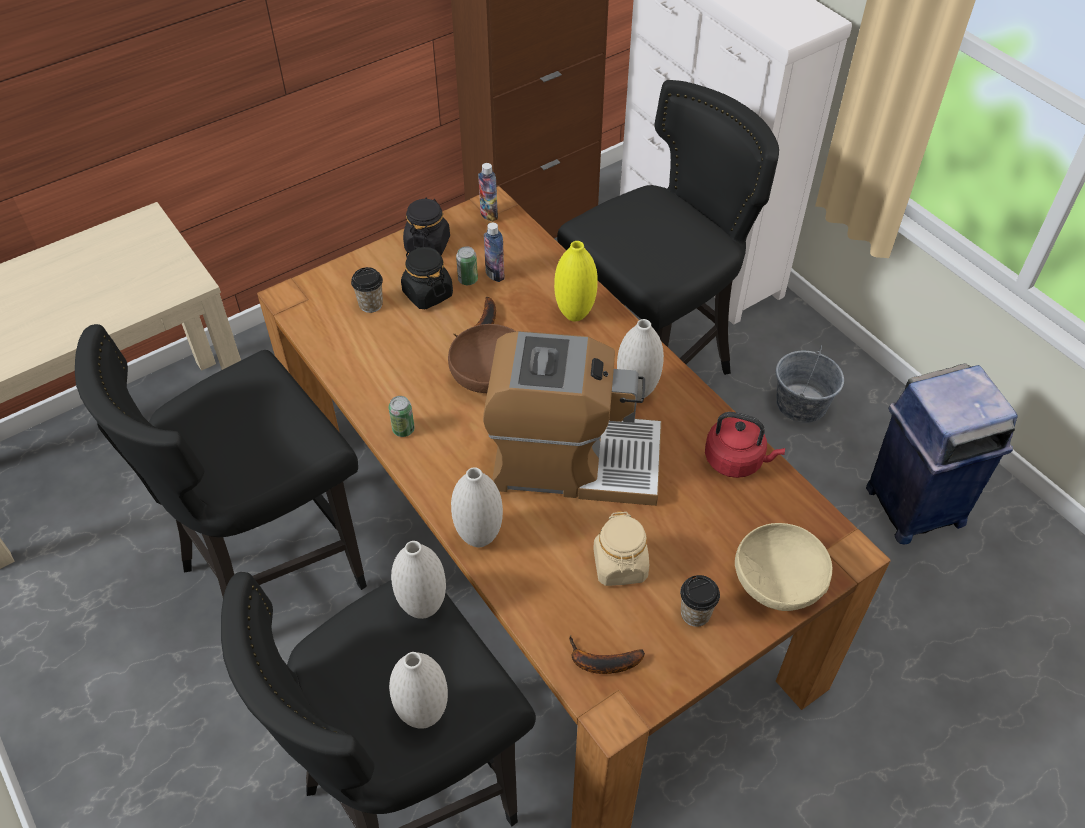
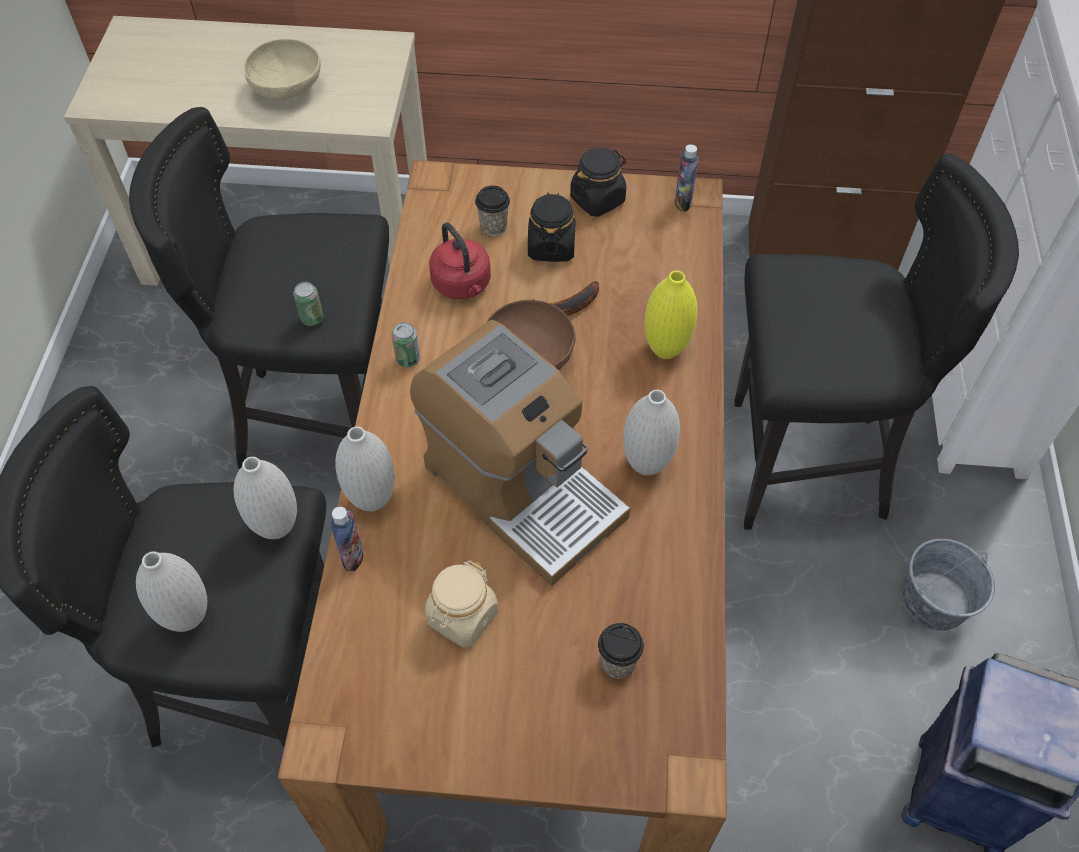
camera: 40 degrees right, 5 degrees up
(468, 280) = (600, 255): can -> can (312, 318)
(495, 274) = (630, 264): bottle -> bottle (352, 556)
(600, 662) = (356, 689): banana -> none
(695, 613) = (481, 714): cup -> cup (618, 663)
(736, 460) = (674, 600): red kettle -> red kettle (463, 285)
(778, 582) = (589, 748): beige bowl -> beige bowl (288, 89)

